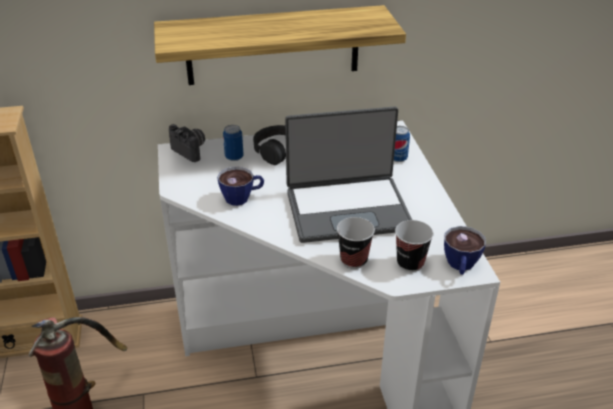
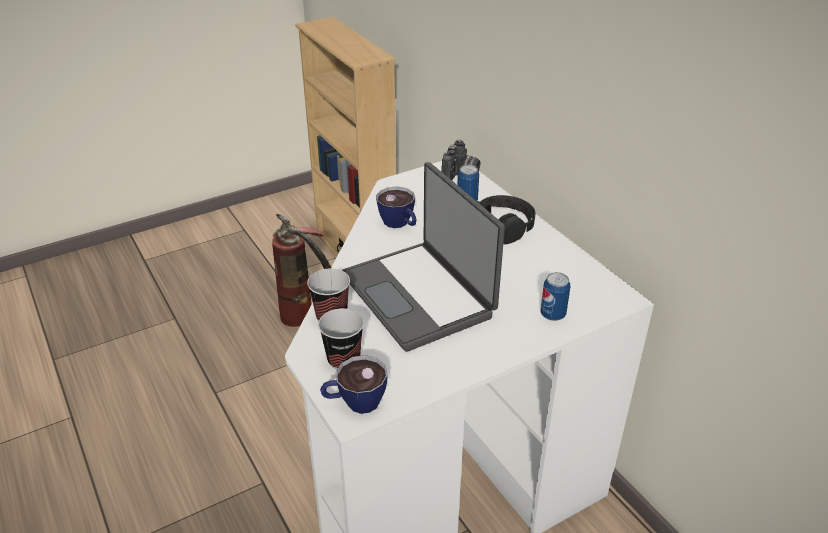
camera: 70 degrees right, 0 degrees up
(273, 45) = (558, 114): shelf -> none

